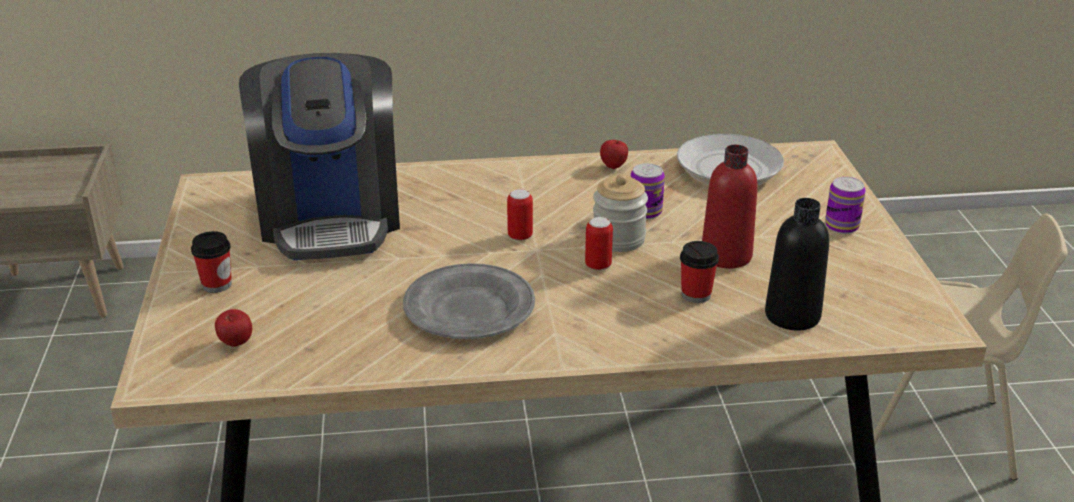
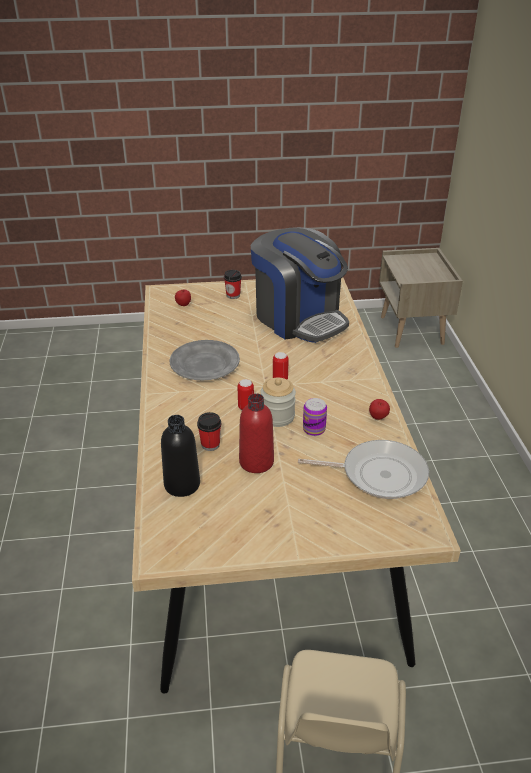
camera: 90 degrees right, 5 degrees up
(330, 217) = (299, 318): coffee machine -> coffee machine turned 120 degrees counterclockwise
(841, 226) = (299, 528): can -> none

